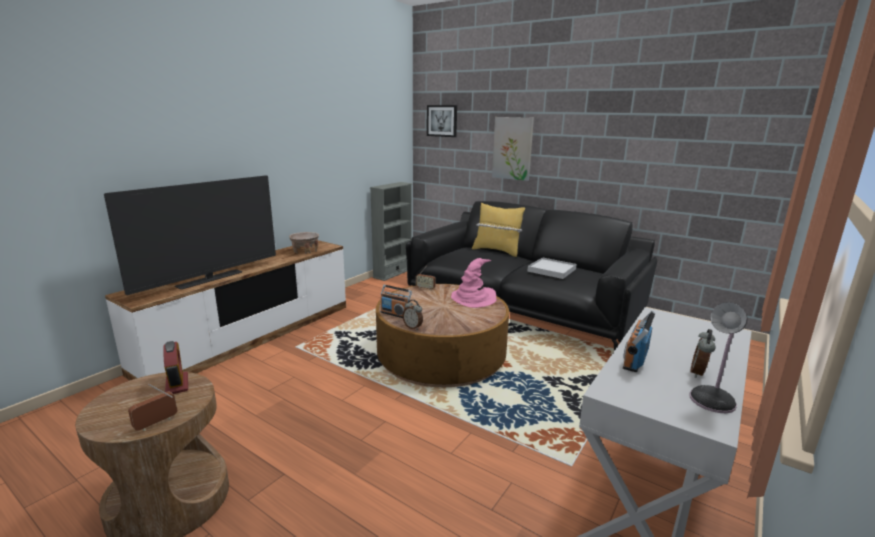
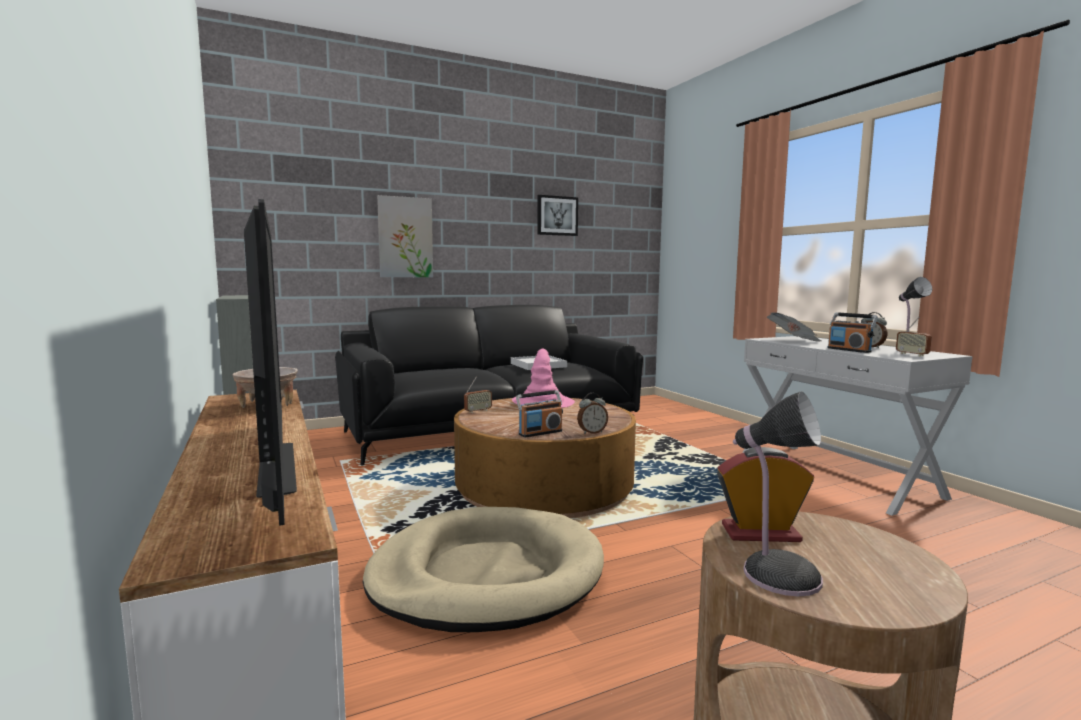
camera: 60 degrees left, 10 degrees down
(129, 391) = (776, 574): none -> table lamp
(156, 423) = (898, 550): radio -> radio (912, 354)
(308, 371) = (486, 575): none -> beige dog bed
(442, 121) = (279, 197): picture -> picture (557, 216)
(496, 251) = (438, 367): yellow pillow -> none
(666, 329) = (794, 341): none -> newspaper

